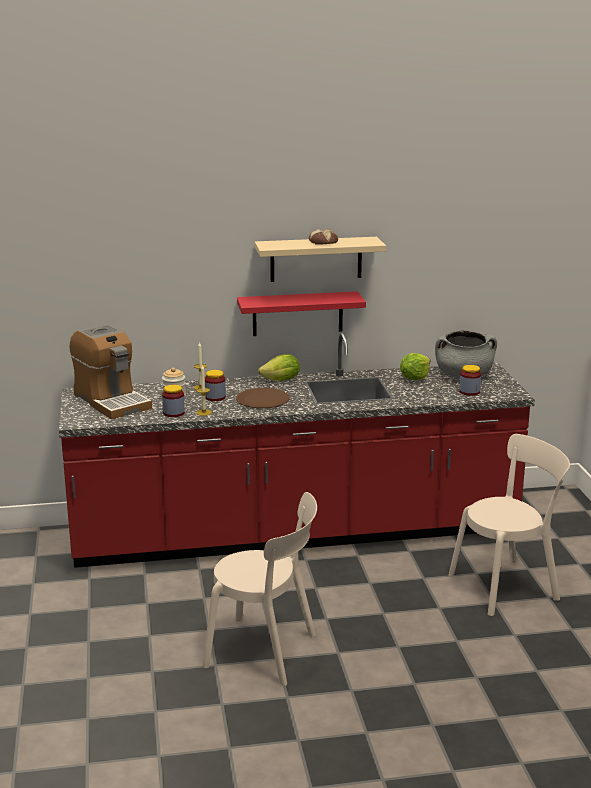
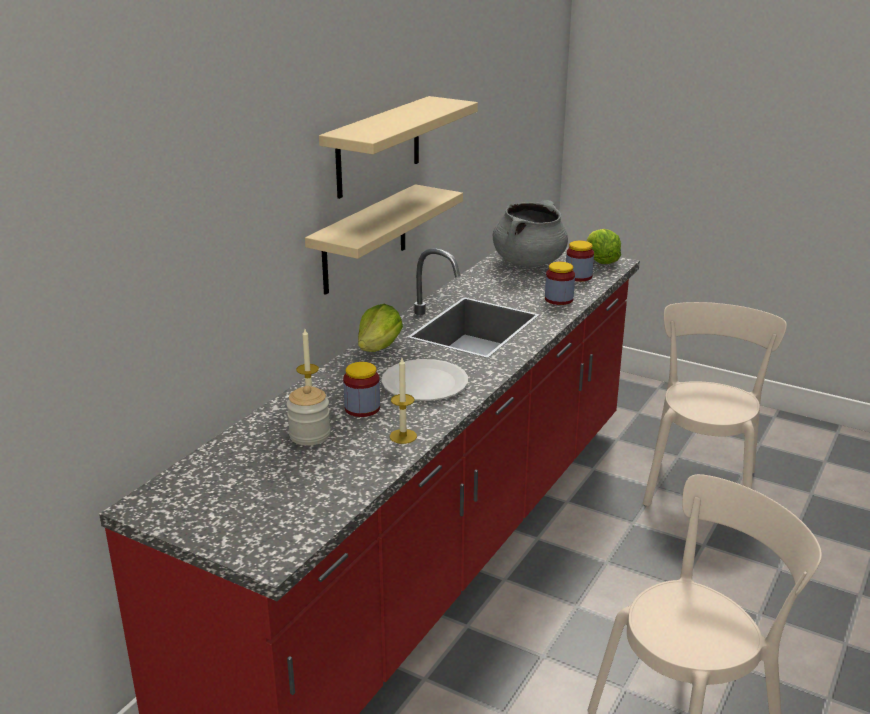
camera: 50 degrees left, 5 degrees up
(111, 401) = (238, 491): coffee machine -> none
(173, 413) = (369, 459): jar -> jar (559, 299)
(263, 400) = (425, 382): brown plate -> white plate
(297, 313) = (364, 239): red shelf -> beige shelf
(323, 242) = (405, 115): bread -> none
(414, 378) = (497, 283): lettuce -> lettuce (600, 262)

